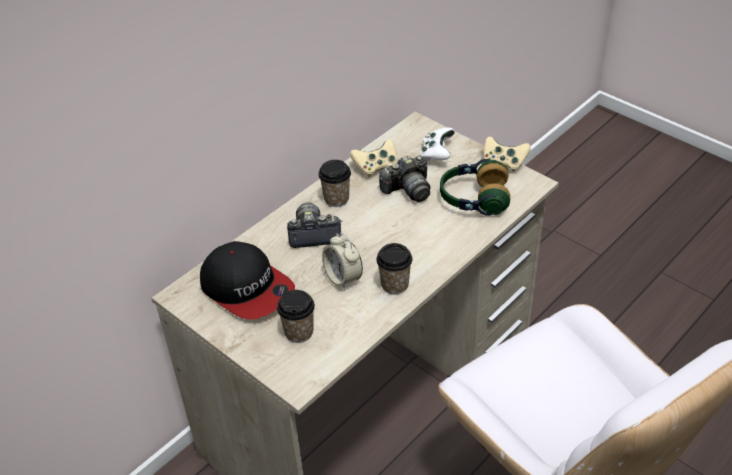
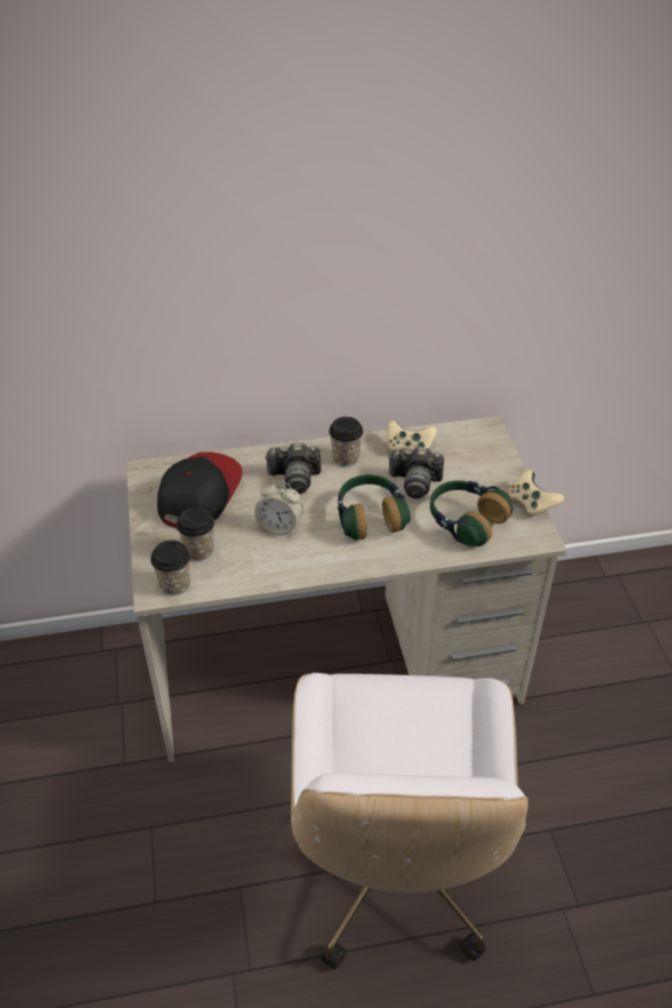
camera: 35 degrees right, 0 degrees up
(247, 288) = (199, 493): cap -> cap turned 150 degrees counterclockwise
(313, 235) = (295, 478): camera -> camera turned 150 degrees clockwise
(343, 278) = (279, 527): alarm clock -> alarm clock turned 75 degrees counterclockwise
(394, 285) = (314, 557): cup -> cup (175, 585)
(403, 233) = (370, 517): none -> headphones
(436, 154) = (476, 464): white game controller -> none

